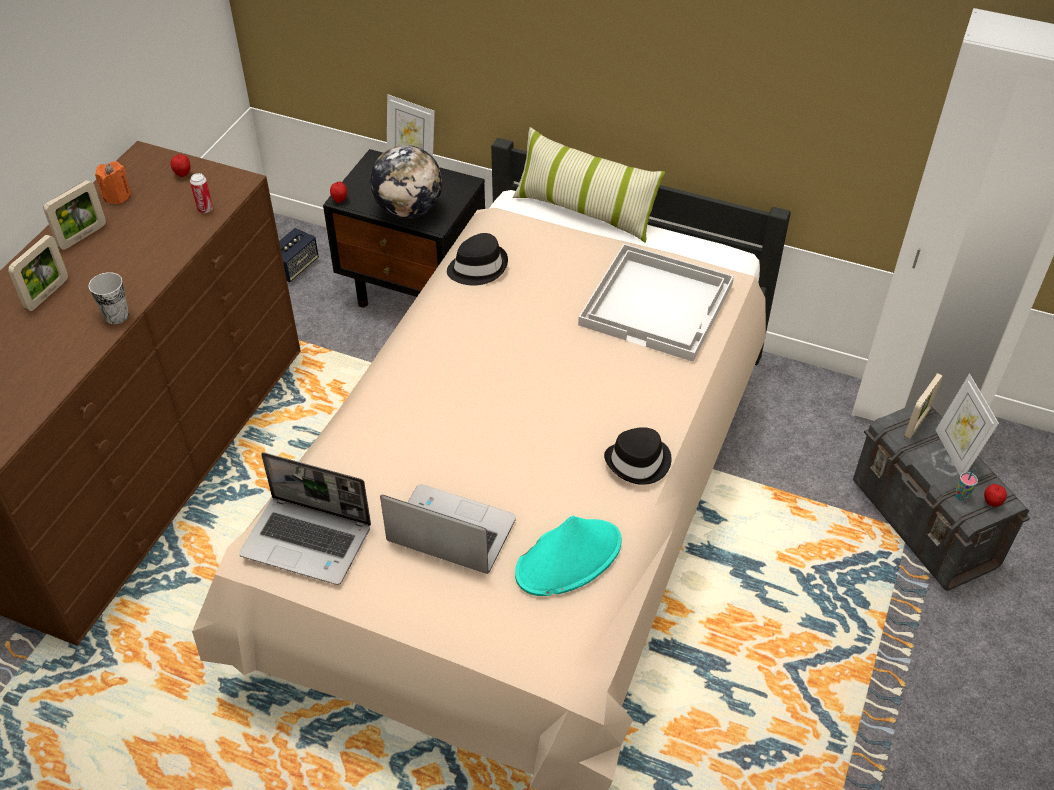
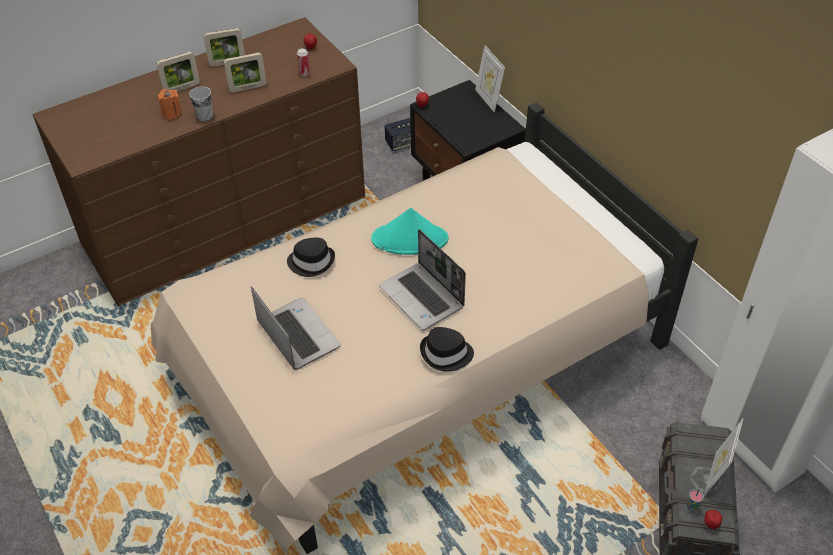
camera: 35 degrees right, 0 degrees up
(117, 196) = (265, 46): orange candle -> orange candle (171, 113)
(308, 541) = (218, 298): laptop -> laptop (423, 297)
(409, 210) = (459, 129): globe -> none
(477, 267) = (458, 183): black hat -> black hat (311, 262)
(569, 558) = (350, 388): turquoise hat -> turquoise hat (410, 239)
(585, 210) = (565, 177): pillow -> none
(658, 304) = (554, 260): white tray -> none
(917, 423) = (705, 441): picture frame -> picture frame (248, 88)

